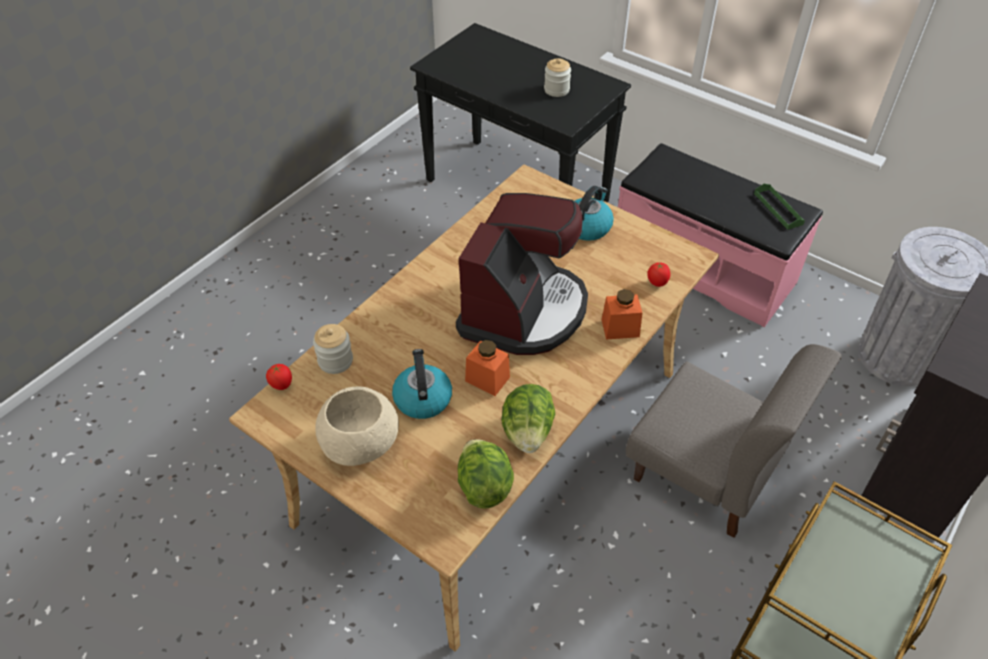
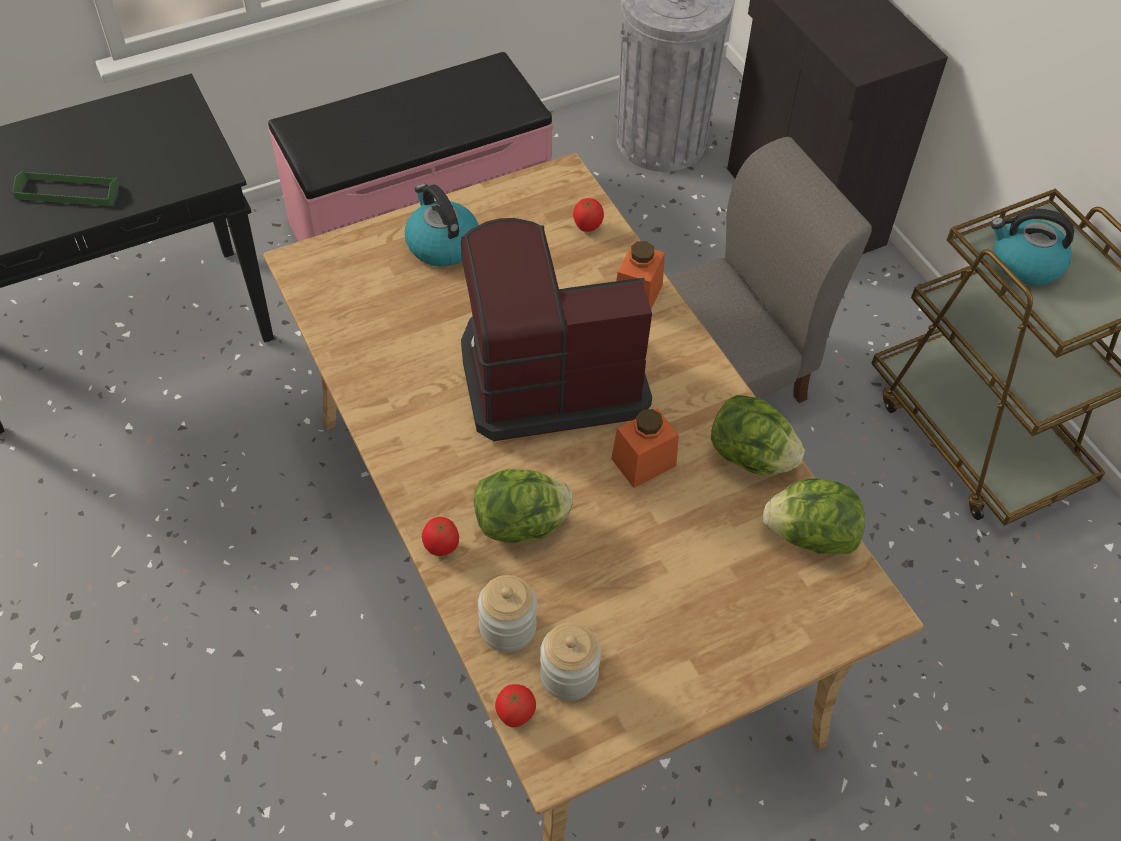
camera: 65 degrees left, 5 degrees up
(361, 443) = (677, 648): beige bowl -> none
(372, 313) = (441, 548): none -> tomato
(407, 340) = (522, 524): none -> lettuce
(422, 398) = (636, 547): kettle -> kettle (1024, 263)
(523, 311) = (549, 375): coffee machine -> coffee machine turned 60 degrees counterclockwise
(556, 90) = (130, 149): jar -> jar (569, 675)
(778, 209) = (475, 83): green tray -> green tray (67, 192)

